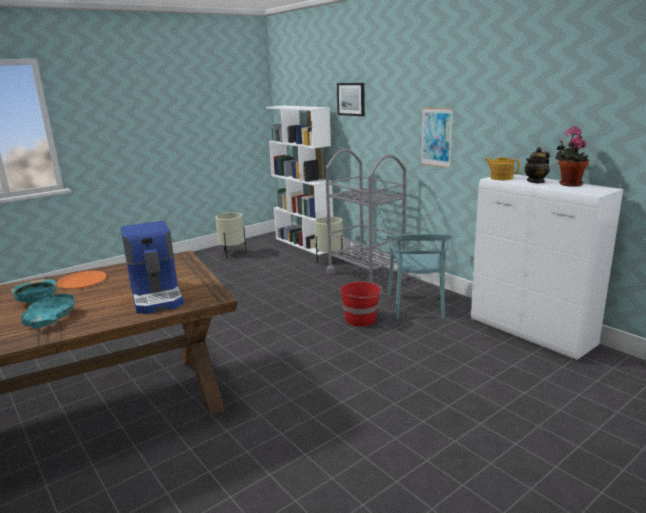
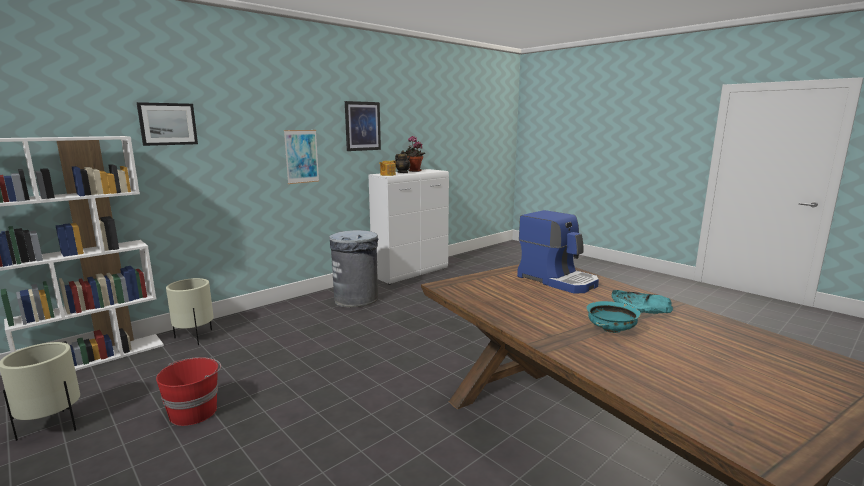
camera: 95 degrees left, 5 degrees down
(82, 281) = (539, 319): orange plate -> none
(157, 296) = (557, 280): coffee machine -> coffee machine turned 75 degrees clockwise
(361, 320) = (378, 319): red bucket -> red bucket (194, 412)
(366, 275) = (267, 317): grey cart -> none
(417, 306) = (356, 299): turquoise chair -> grey trash can
(512, 106) = (362, 126): none -> picture

